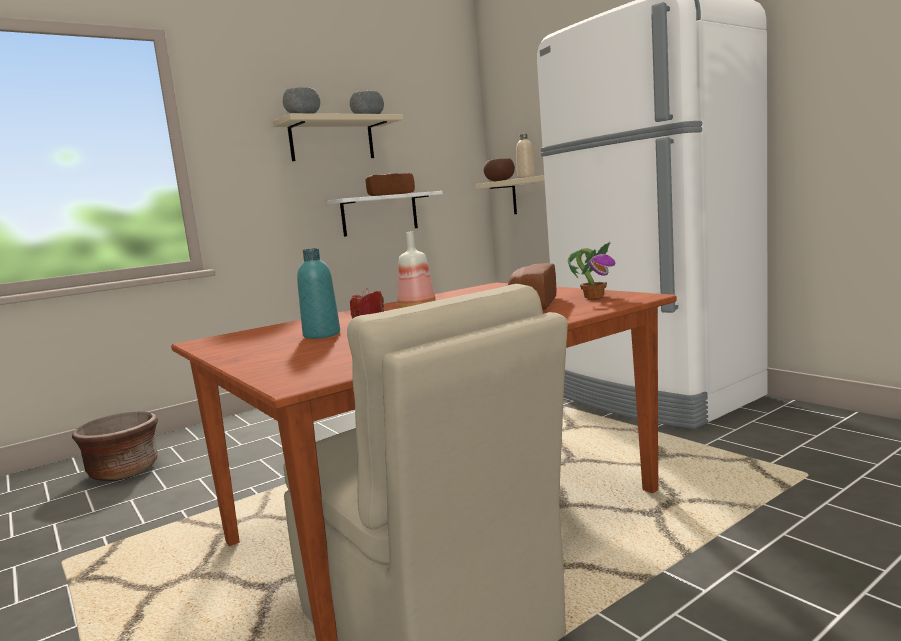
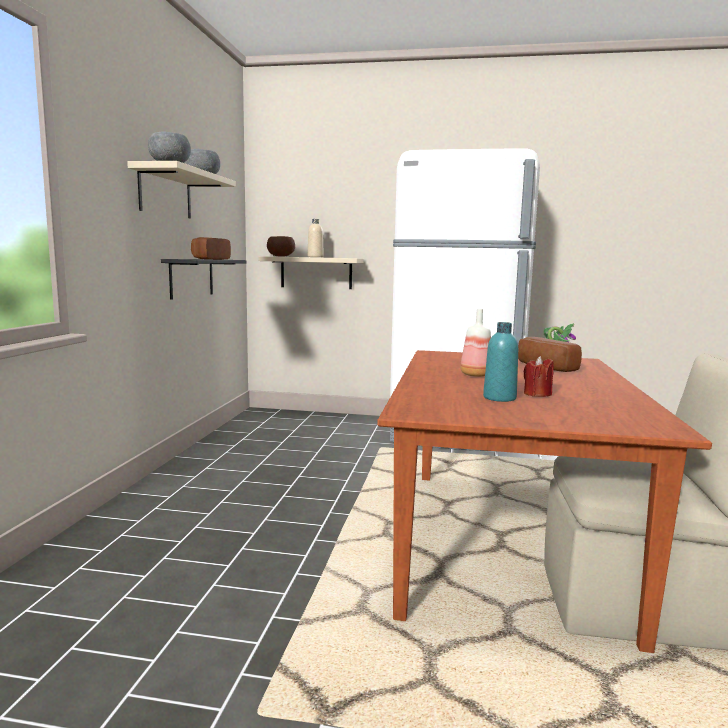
camera: 45 degrees left, 0 degrees up
(124, 471) = (79, 610): brown planter -> none
(379, 214) = (191, 278): white shelf -> black shelf

